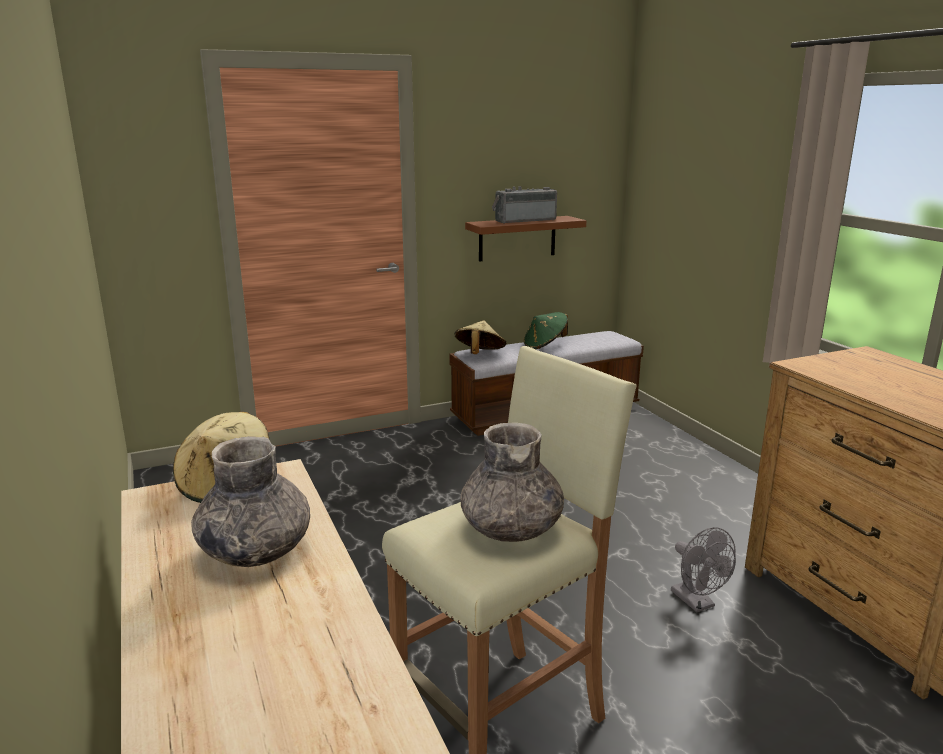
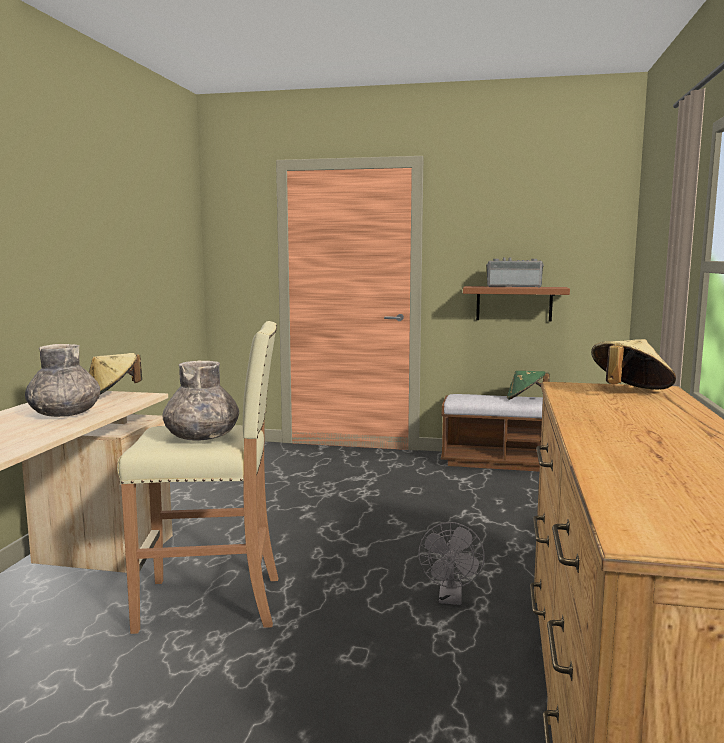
camera: 35 degrees right, 10 degrees down
(479, 355) = (459, 396): beige hat -> beige hat (629, 392)

